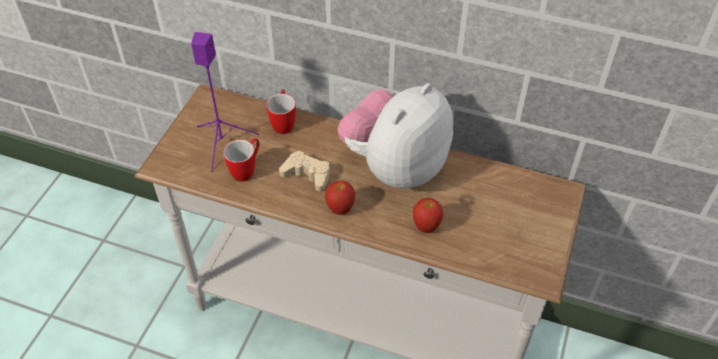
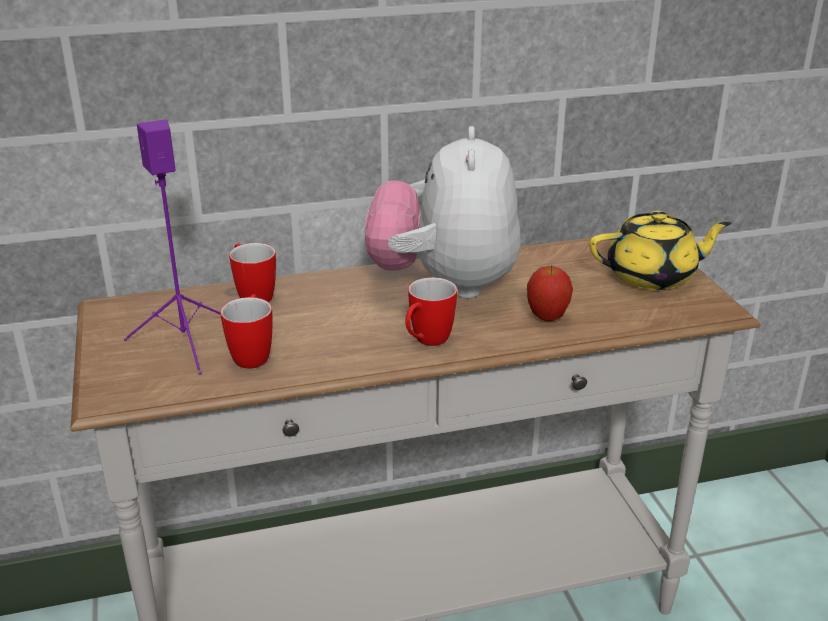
camera: 35 degrees left, 20 degrees down
(307, 175) = (343, 328): beige game controller -> none
(340, 209) = (426, 342): apple -> mug
(531, 226) = (653, 276): none -> yellow teapot

